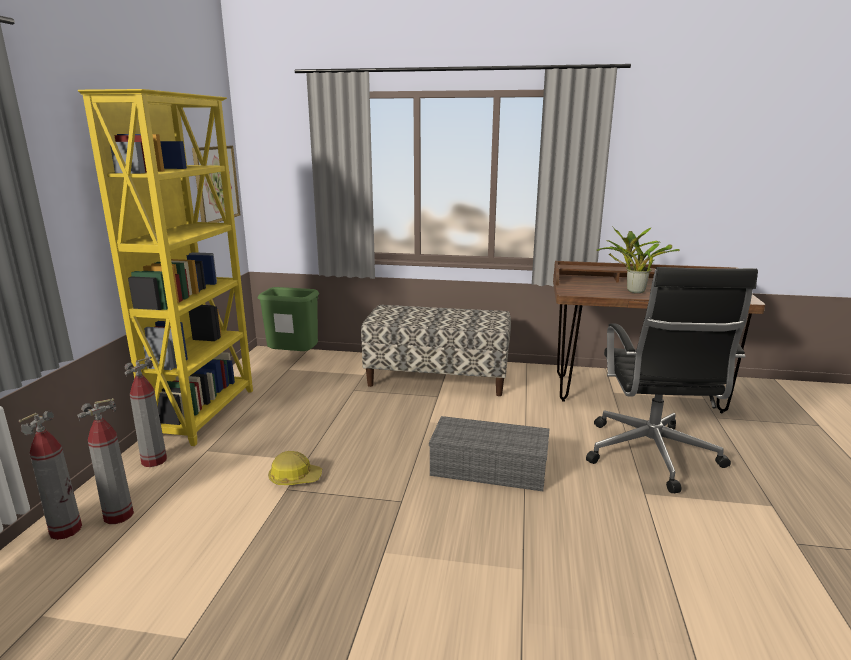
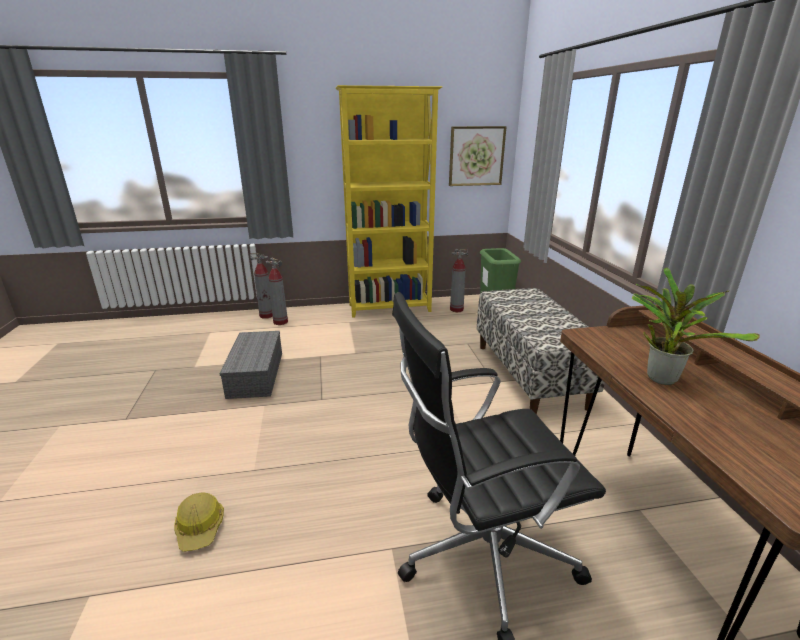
camera: 70 degrees right, 5 degrees up
(154, 461) = (331, 313): fire extinguisher -> fire extinguisher (456, 309)
(295, 478) = (333, 355): hard hat -> hard hat (200, 527)
(491, 467) = (387, 432): grey storage box -> grey storage box (256, 375)

